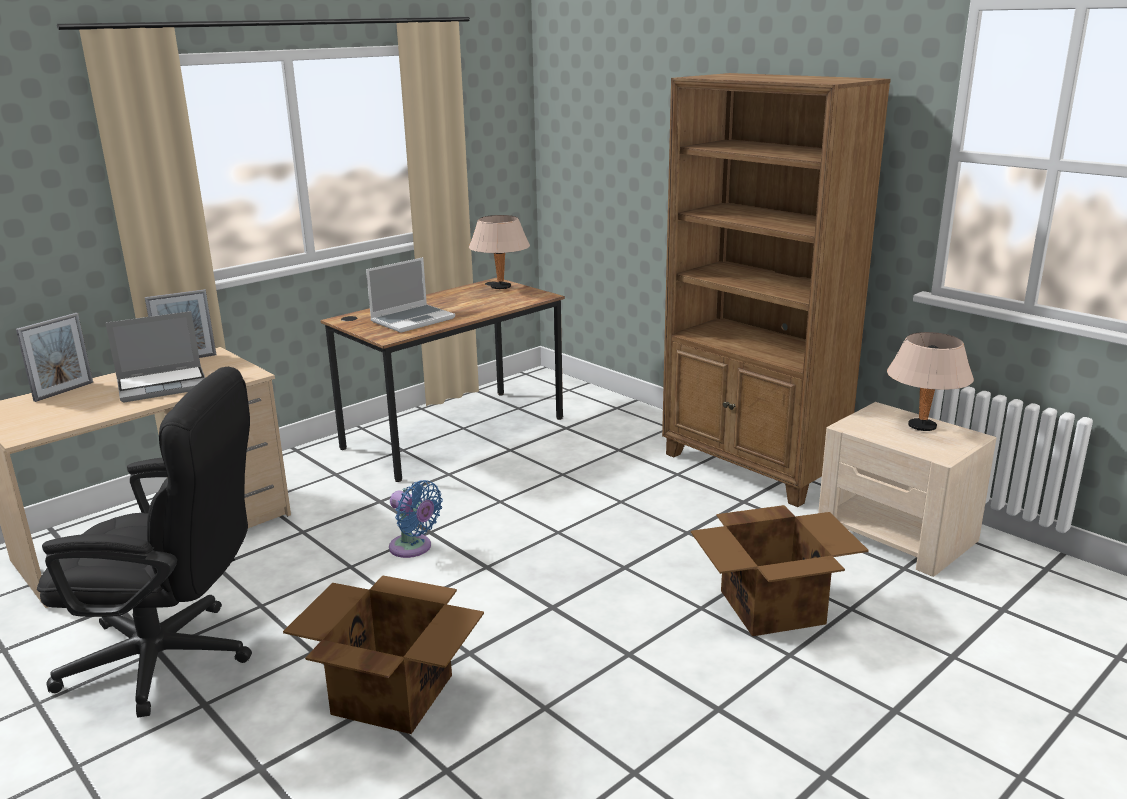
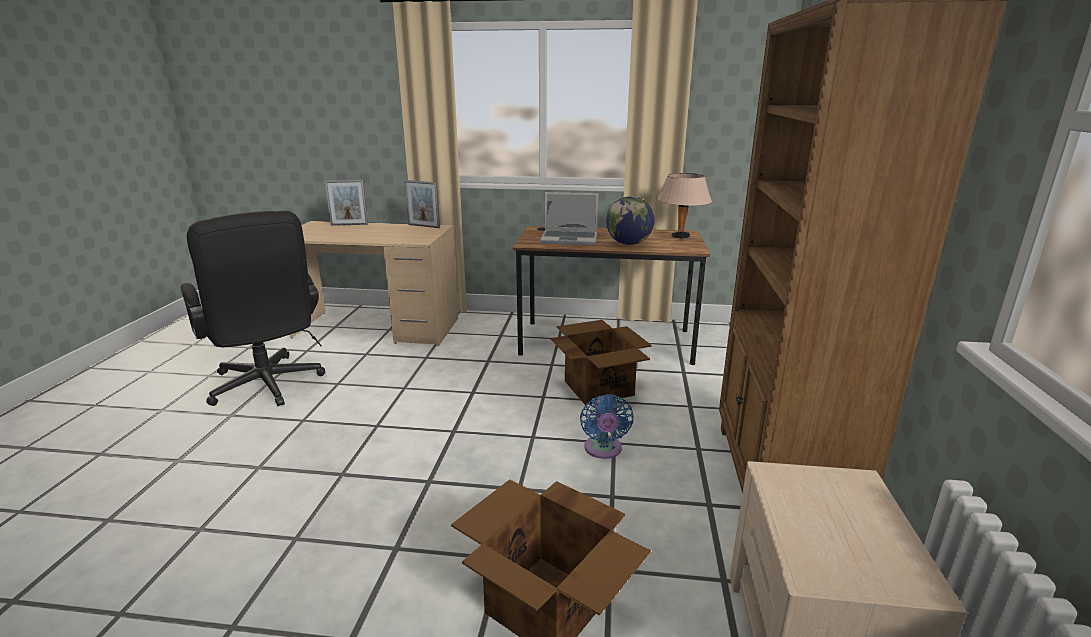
camera: 50 degrees right, 0 degrees up
(164, 385) = (381, 234): laptop -> none
(391, 693) = (275, 467): cardboard box -> cardboard box (598, 387)
(413, 548) = (447, 396): blue fan -> blue fan (603, 450)
(478, 307) = (628, 244): none -> globe
(922, 426) = (870, 528): beige table lamp -> none

